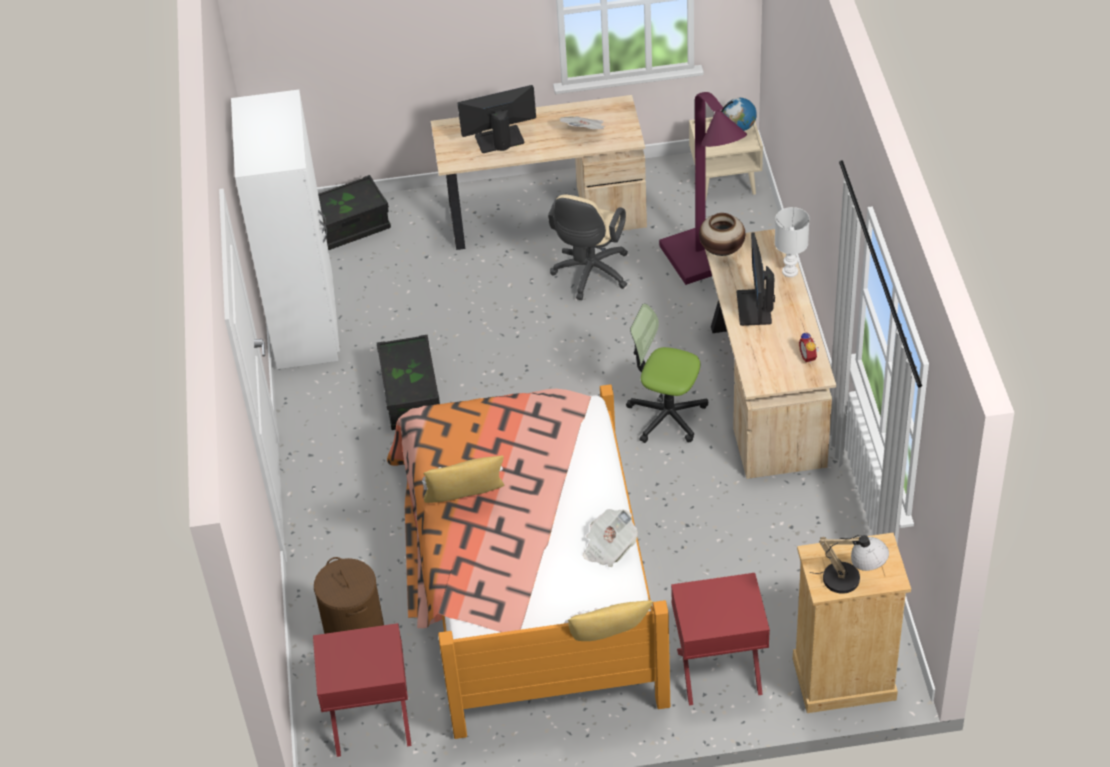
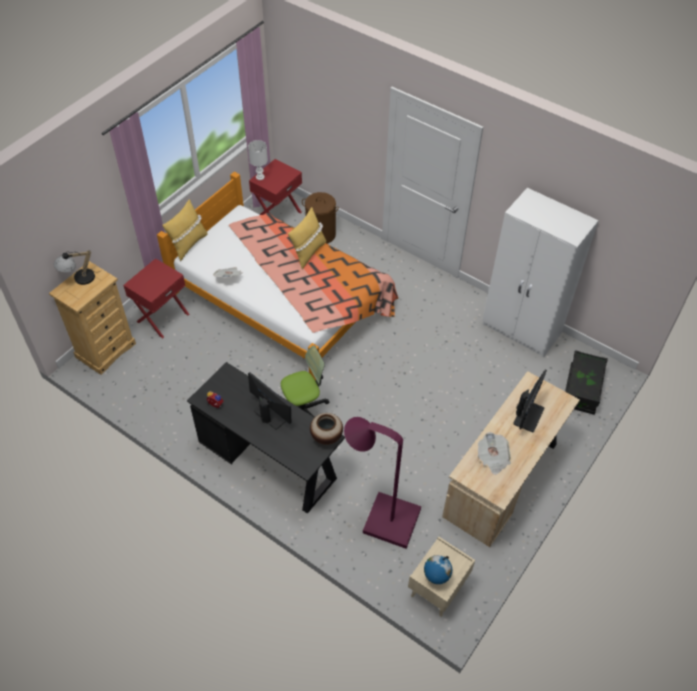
camera: 130 degrees right, 5 degrees up
(411, 396) = (428, 333): black storage box -> none
(590, 275) = (432, 460): beige office chair -> none
(765, 391) = (269, 461): beige desk -> black desk
(790, 272) = (275, 450): white table lamp -> white table lamp (259, 177)

